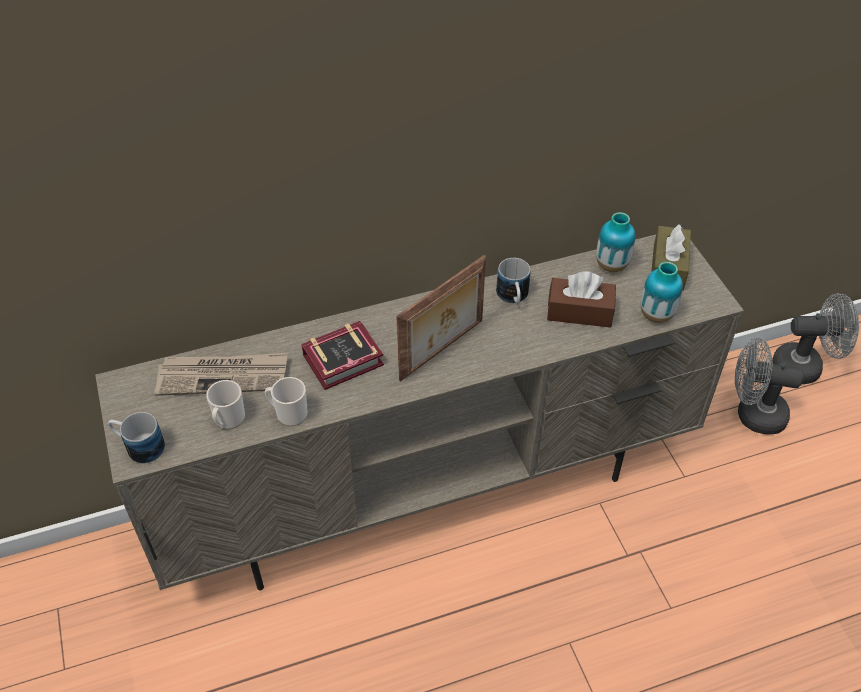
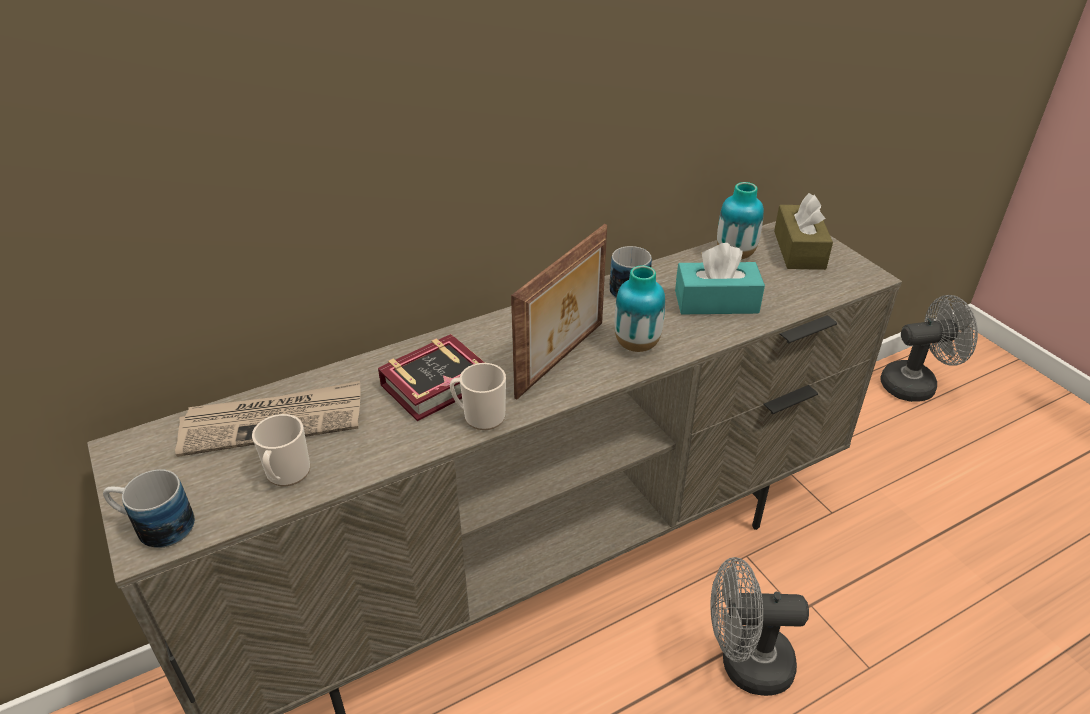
camera: 10 degrees left, 10 degrees down
(288, 413) = (372, 456): mug -> mug (480, 416)
(579, 312) = (716, 302): brown tissue box -> turquoise tissue box
(656, 315) = (806, 296): vase -> vase (636, 344)
(752, 414) = (881, 437): grey fan -> grey fan (744, 664)

